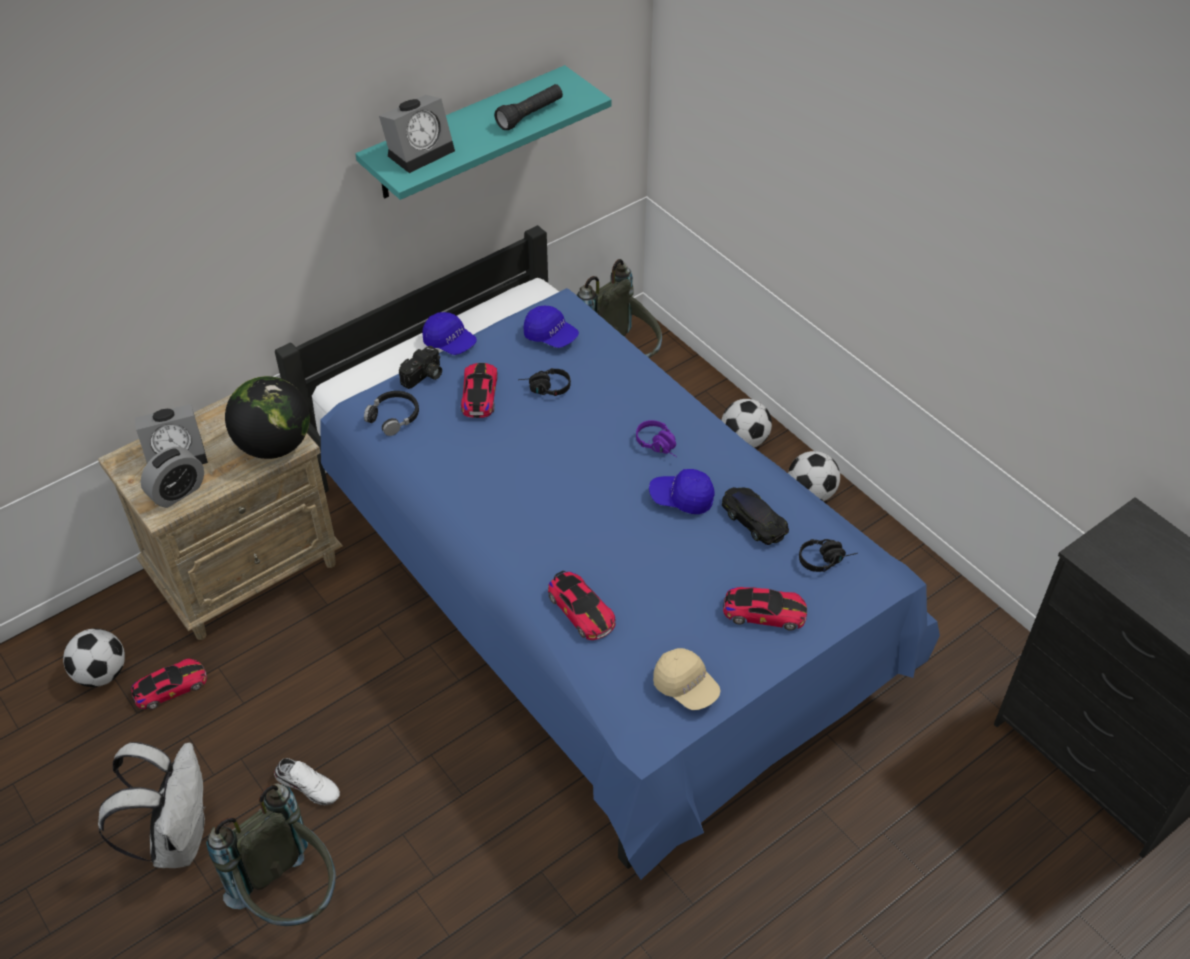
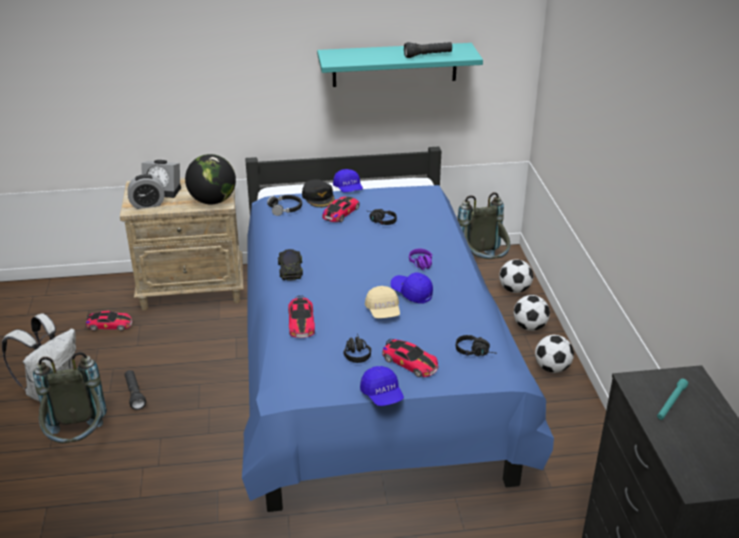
camera: 30 degrees right, 15 degrees down
(101, 674) = (84, 307): football -> football (514, 290)
(309, 785) = (134, 394): white shoe -> black flashlight
(421, 151) = (351, 56): alarm clock -> none
(424, 376) = (318, 197): camera -> black cap
(551, 336) = (406, 200): blue cap -> blue cap (382, 395)
(686, 687) = (326, 379): beige cap -> beige cap (383, 311)
(689, 627) = (356, 352): none -> black headphones
(753, 519) = (447, 317): black toy car -> black toy car (290, 268)
(1143, 567) = (671, 403): none -> turquoise flashlight

